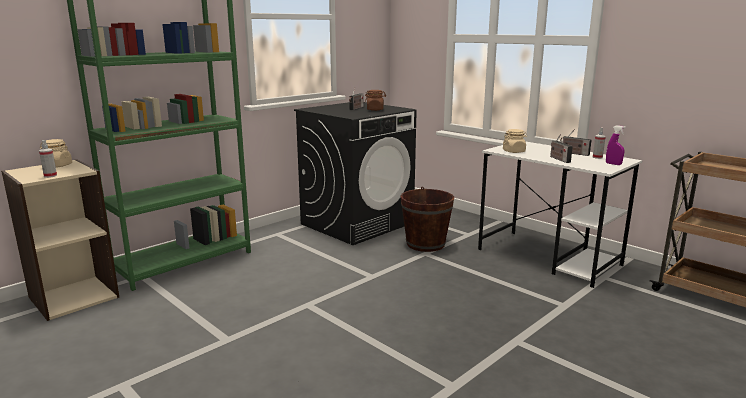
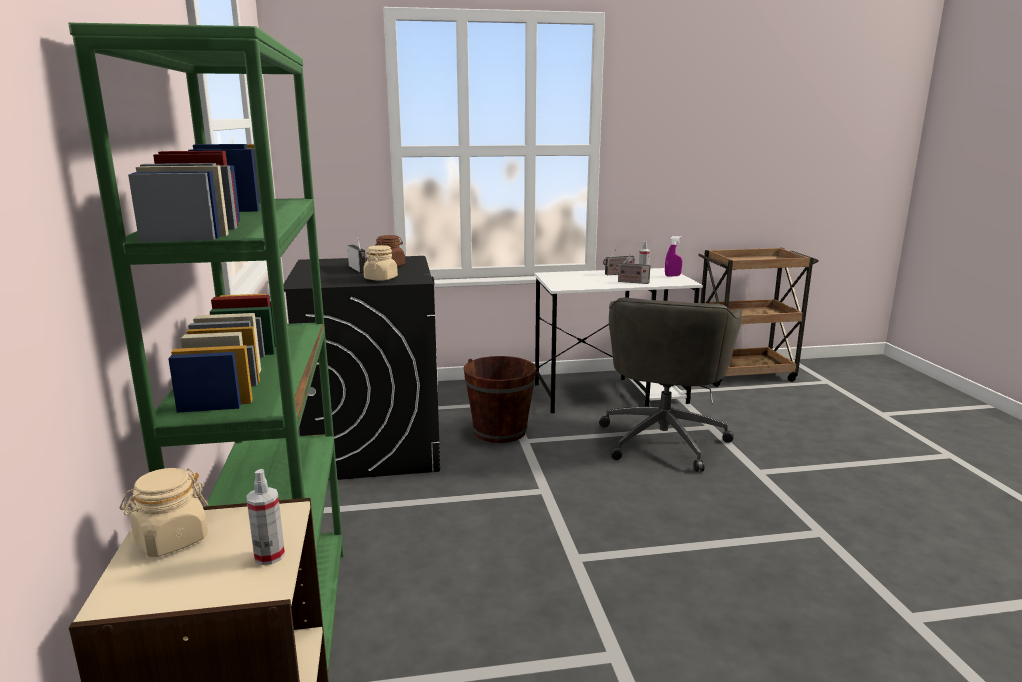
camera: 55 degrees left, 0 degrees up
(507, 293) = (663, 439): none -> grey office chair
(514, 151) = (578, 284): beige jar -> beige jar (381, 278)

